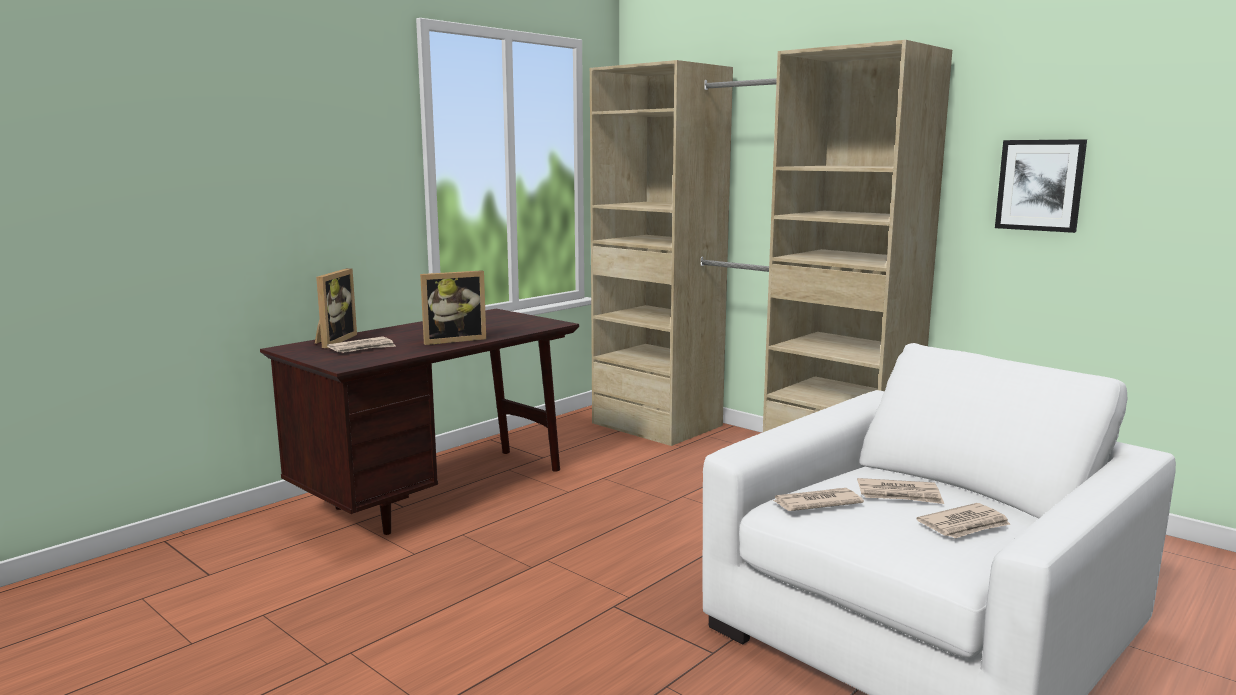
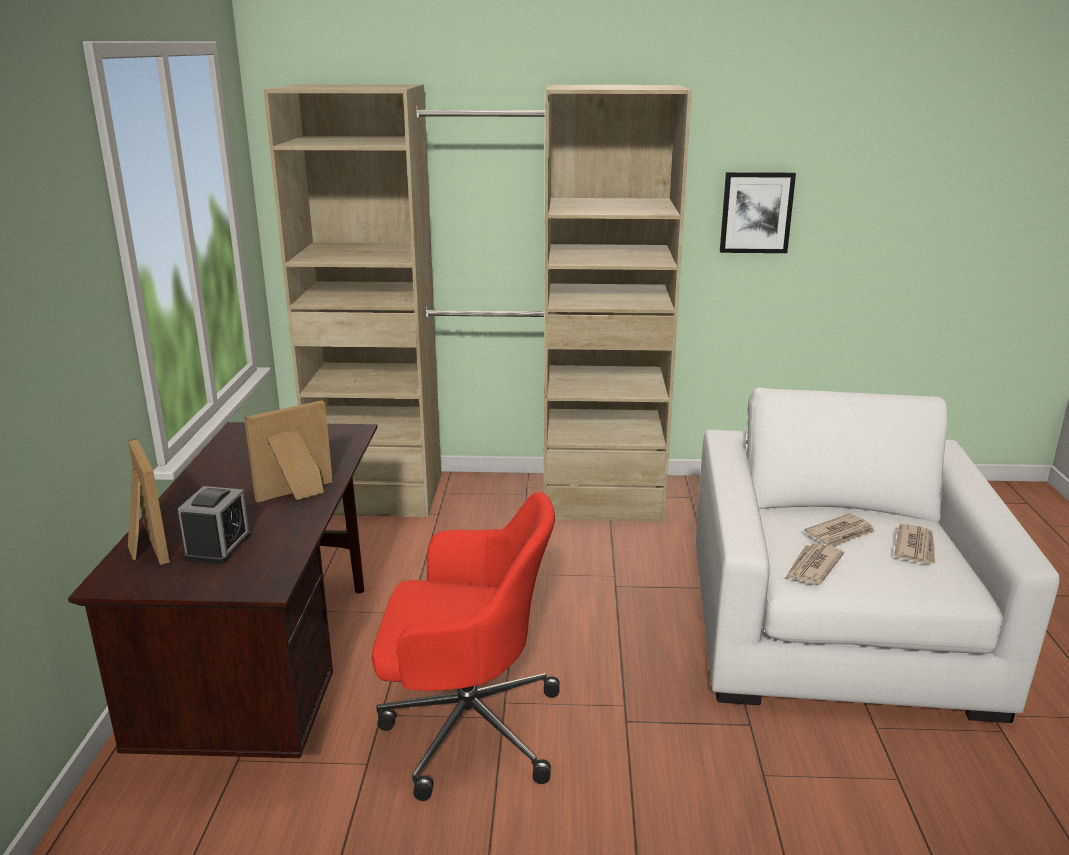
camera: 40 degrees left, 10 degrees up
(362, 348) = (218, 546): newspaper -> alarm clock
(453, 340) = (298, 494): picture frame -> picture frame turned 150 degrees counterclockwise
(500, 561) = (466, 727): none -> red office chair

